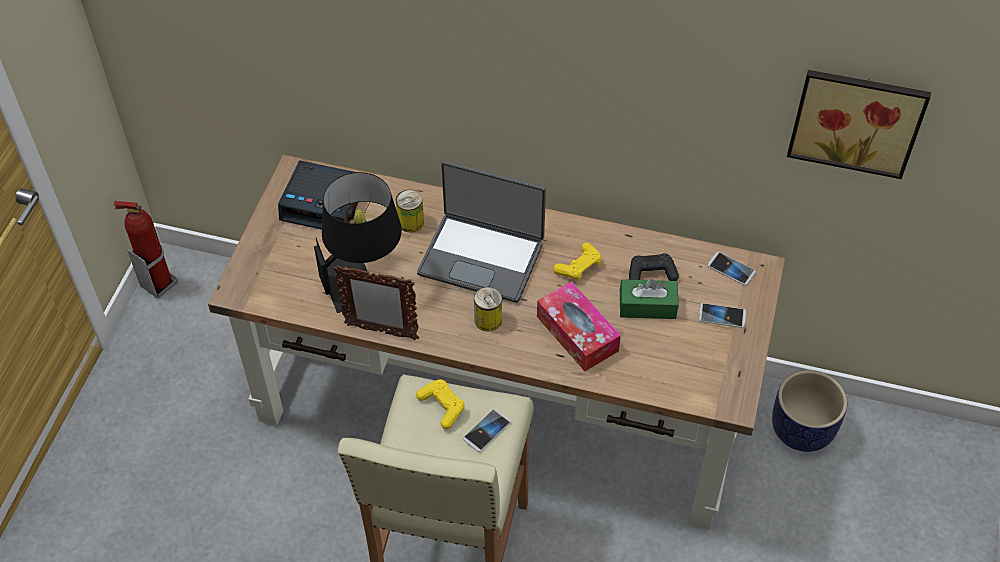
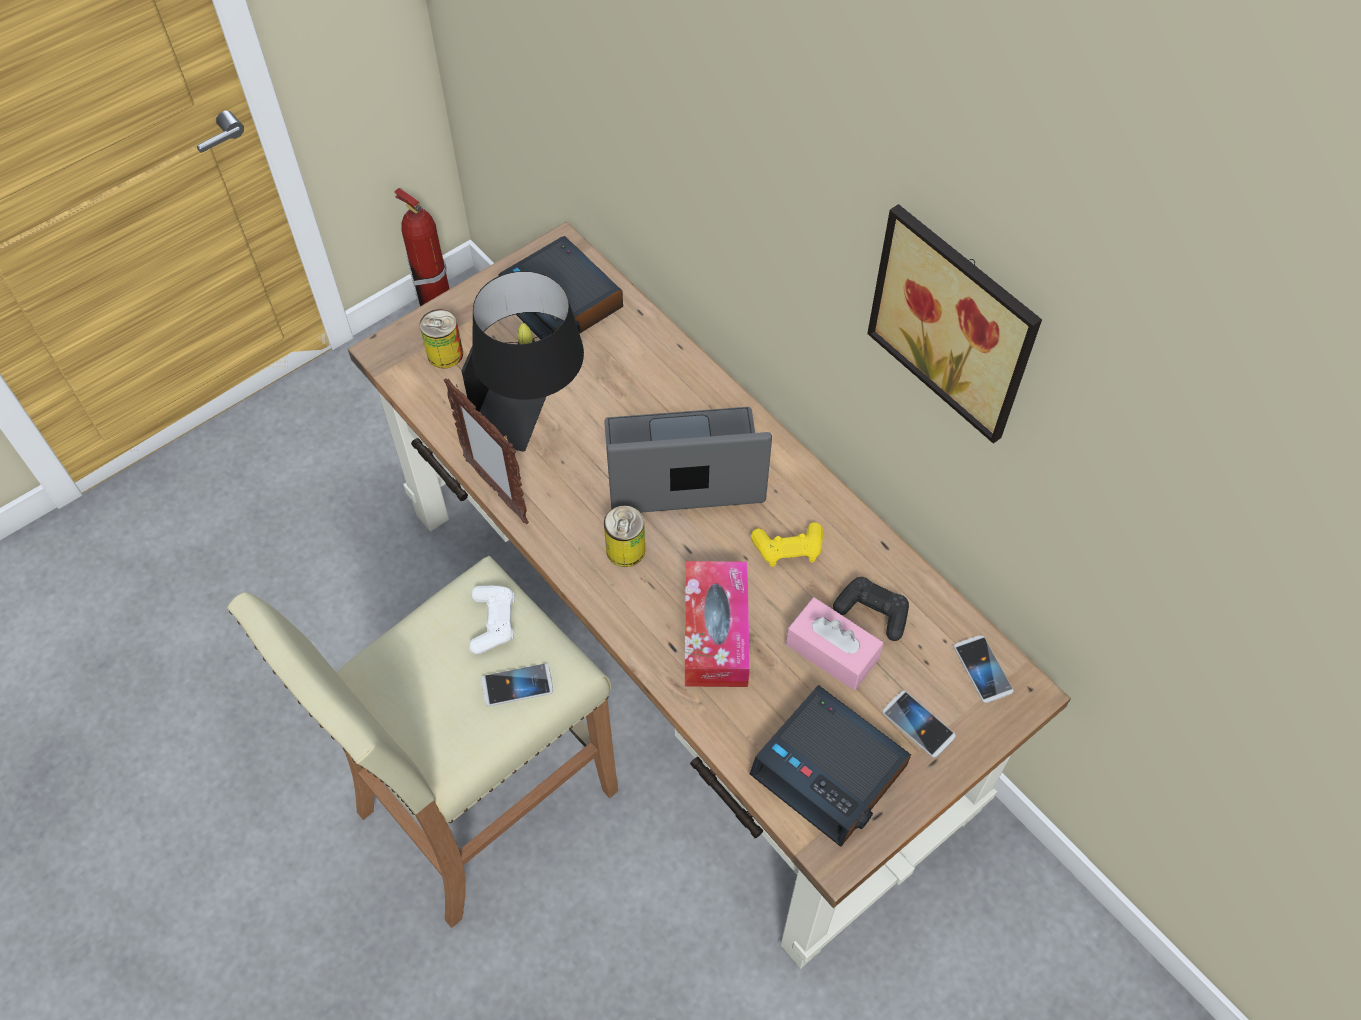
camera: 35 degrees right, 5 degrees up
(411, 222) = (638, 378): can -> can (445, 354)
(442, 406) = (493, 622): yellow game controller -> white game controller
(482, 257) = (683, 468): laptop -> laptop turned 120 degrees clockwise
(647, 306) = (832, 651): green tissue box -> pink tissue box
(697, 366) = (830, 770): none -> alarm clock
(801, 429) = (1015, 922): planter -> none
(856, 119) = (1220, 568): picture -> picture (957, 320)

